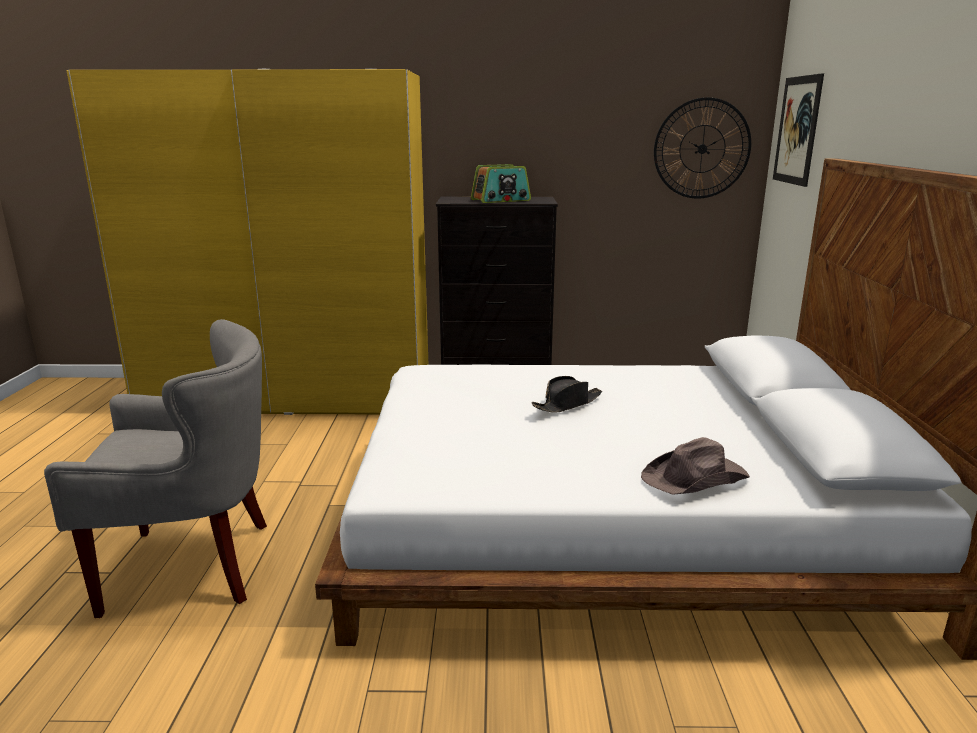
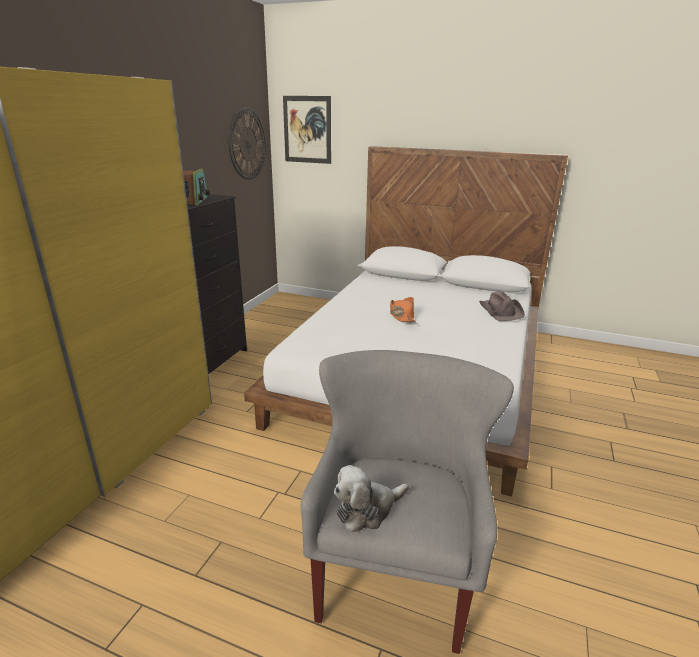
camera: 70 degrees left, 5 degrees up
(131, 438) = (367, 510): none -> plush toy
(567, 404) = (401, 315): black hat -> orange hat

